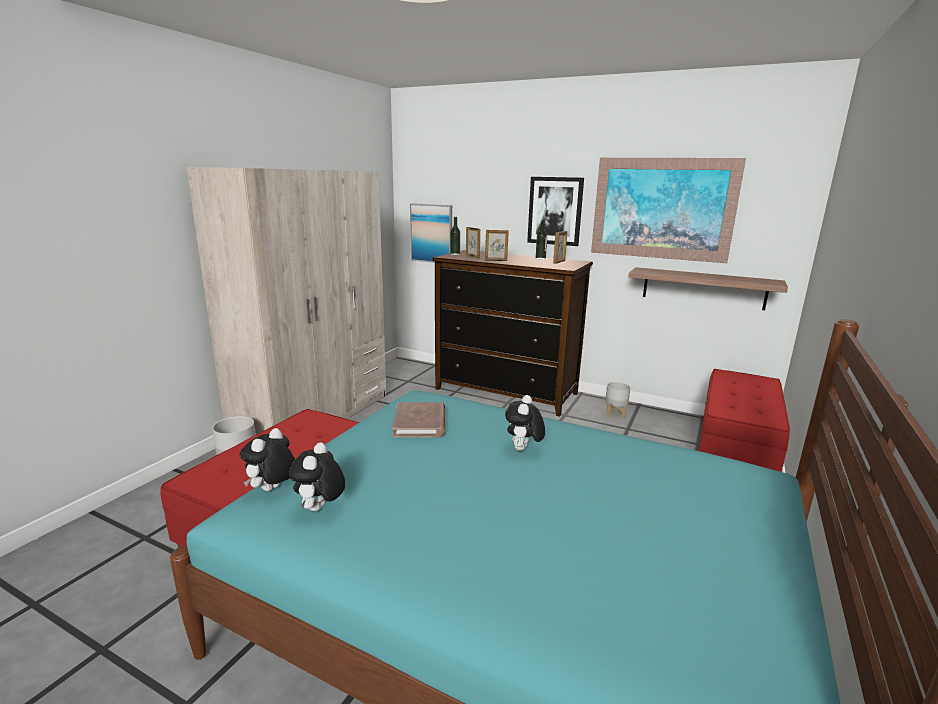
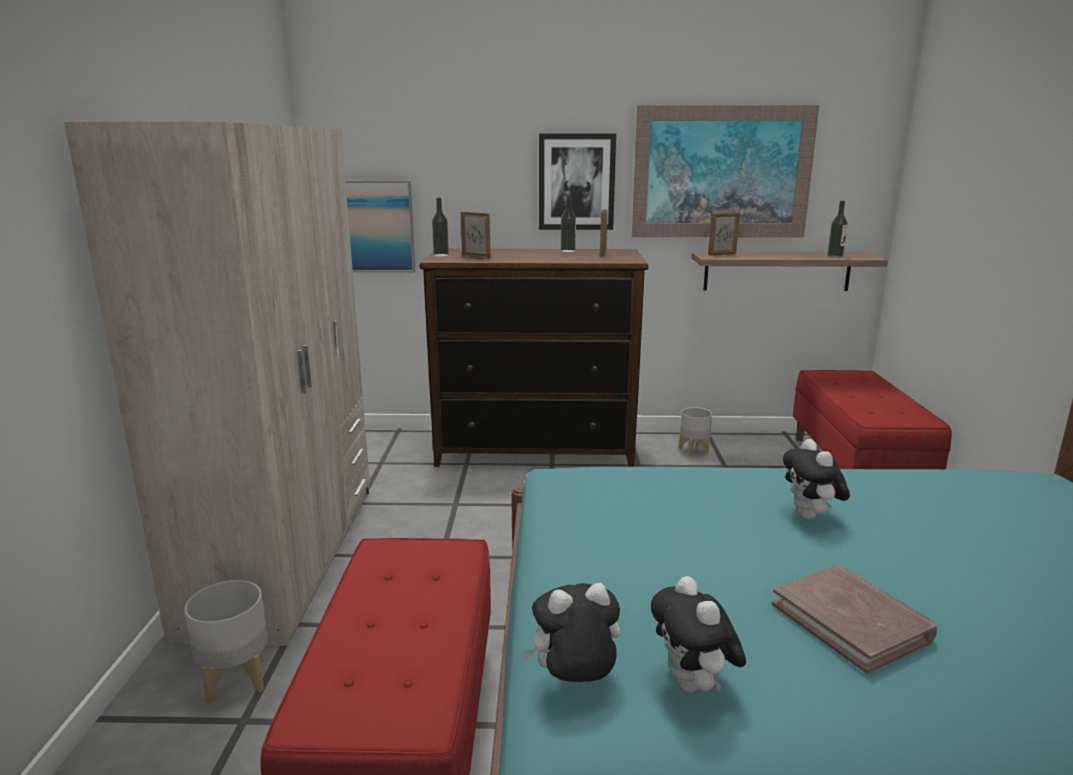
camera: 25 degrees left, 0 degrees up
(272, 490) = (574, 682): plush toy -> plush toy turned 75 degrees clockwise
(420, 423) = (636, 514): brown book -> brown book (851, 621)
(496, 260) = (519, 259): picture frame -> picture frame (722, 254)
(744, 280) = (835, 257): none -> bottle

